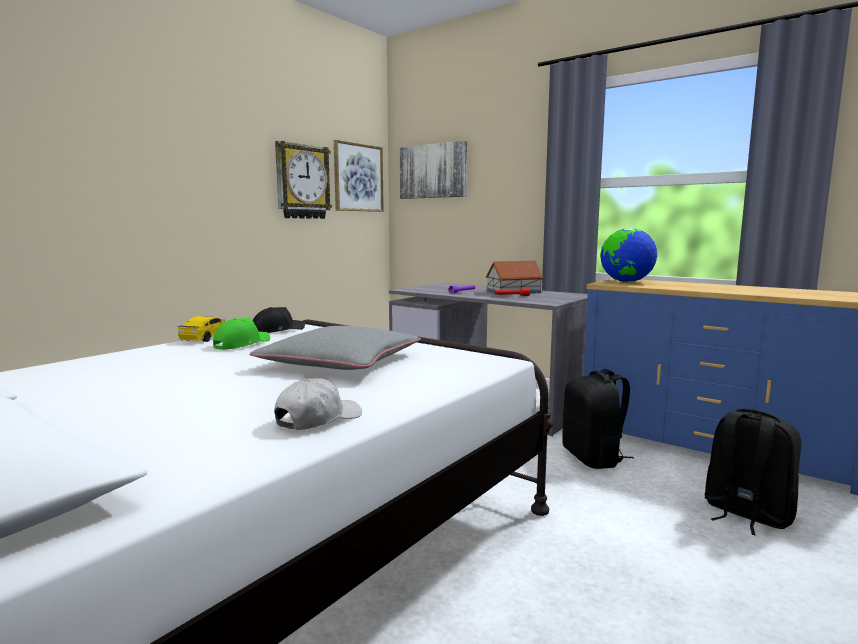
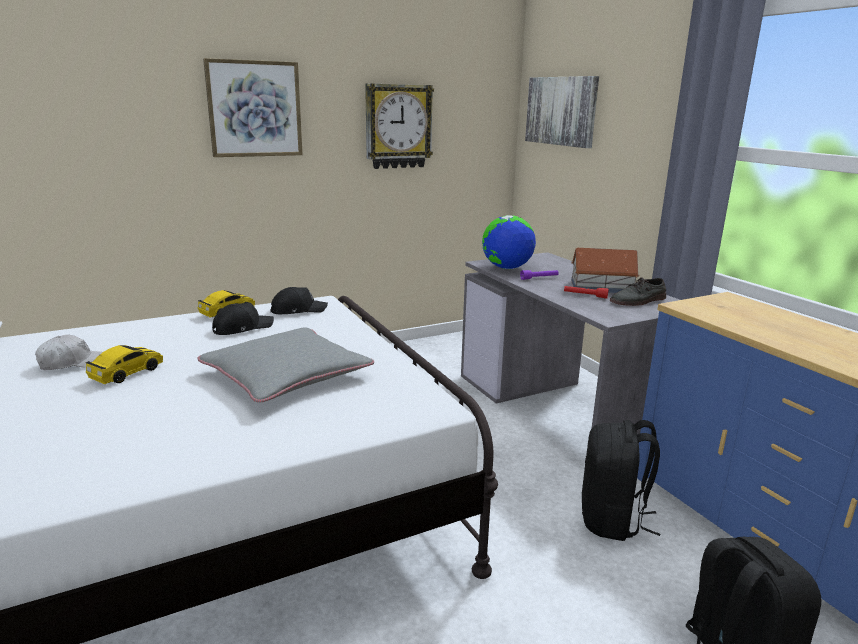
camera: 25 degrees right, 10 degrees up
(169, 381) = (127, 373): none -> toy car
(241, 344) = (242, 328): green cap -> black cap
(318, 419) = (161, 460): white cap -> white cap (73, 363)
(358, 177) = (474, 116): picture -> picture (254, 109)
(551, 295) = (638, 301): none -> grey shoe
(626, 282) = (721, 307): globe -> globe (507, 268)

